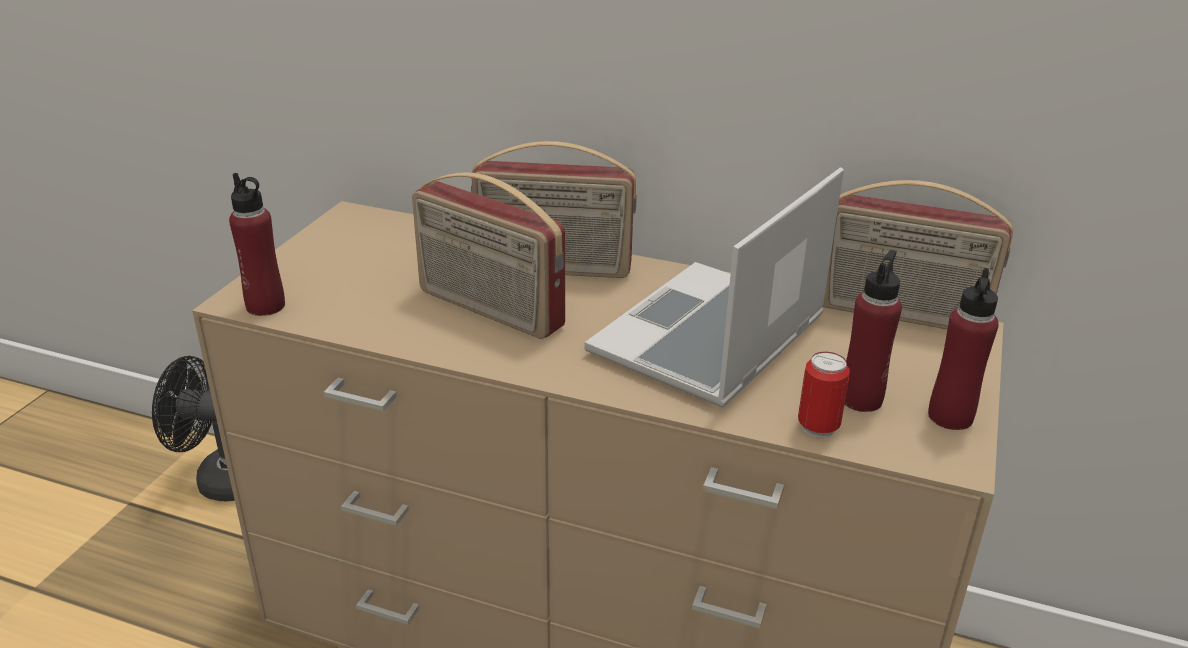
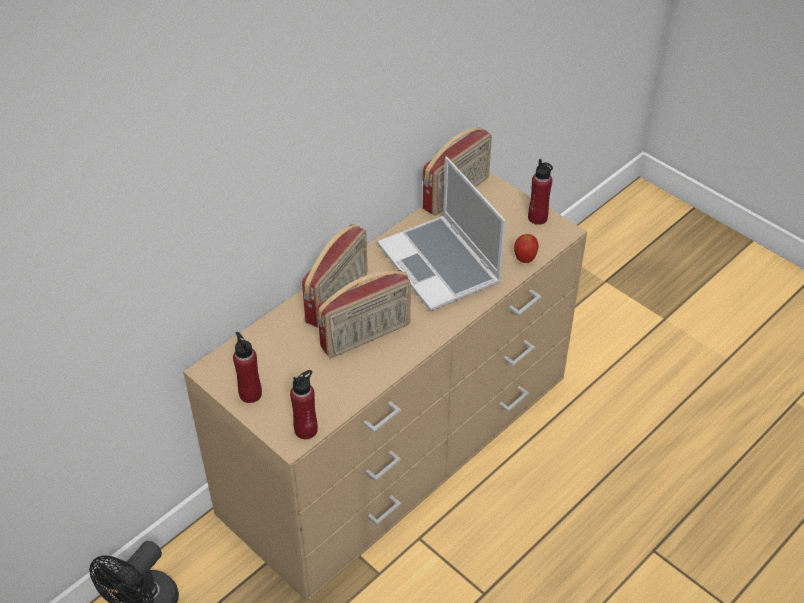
camera: 65 degrees left, 15 degrees up
(818, 427) = (524, 259): can -> apple
(861, 399) = (512, 237): red bottle -> red bottle (250, 394)

